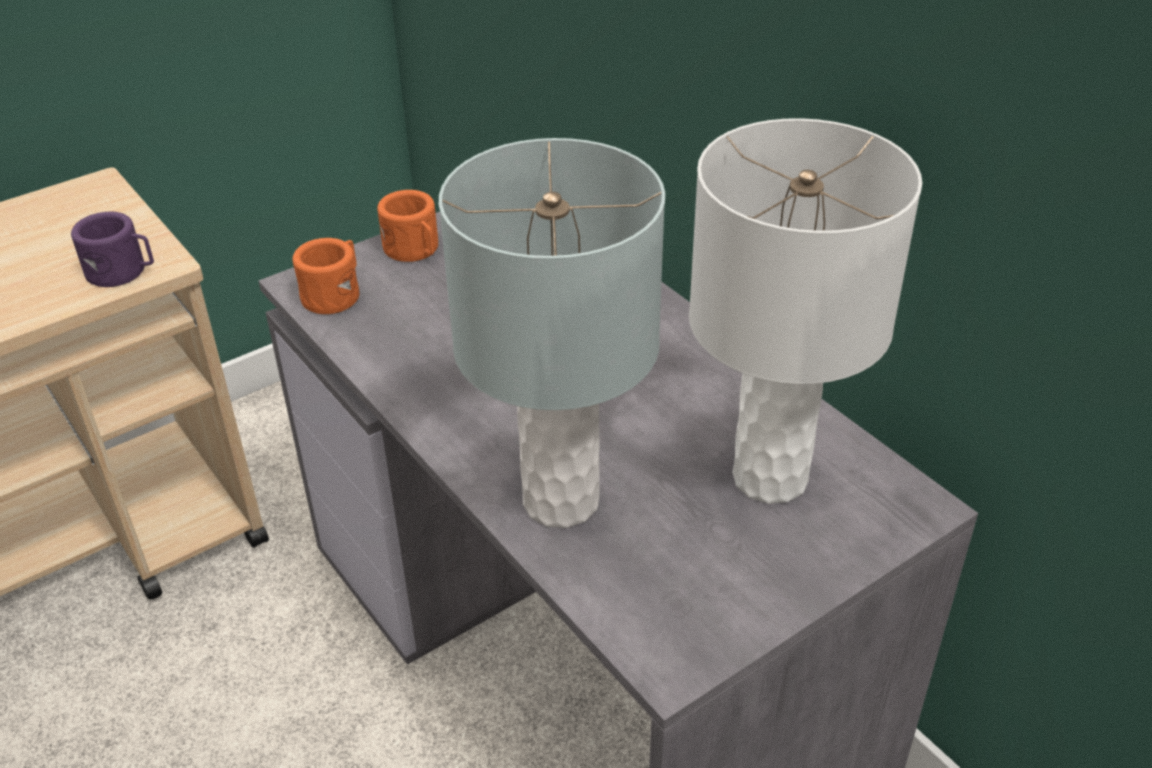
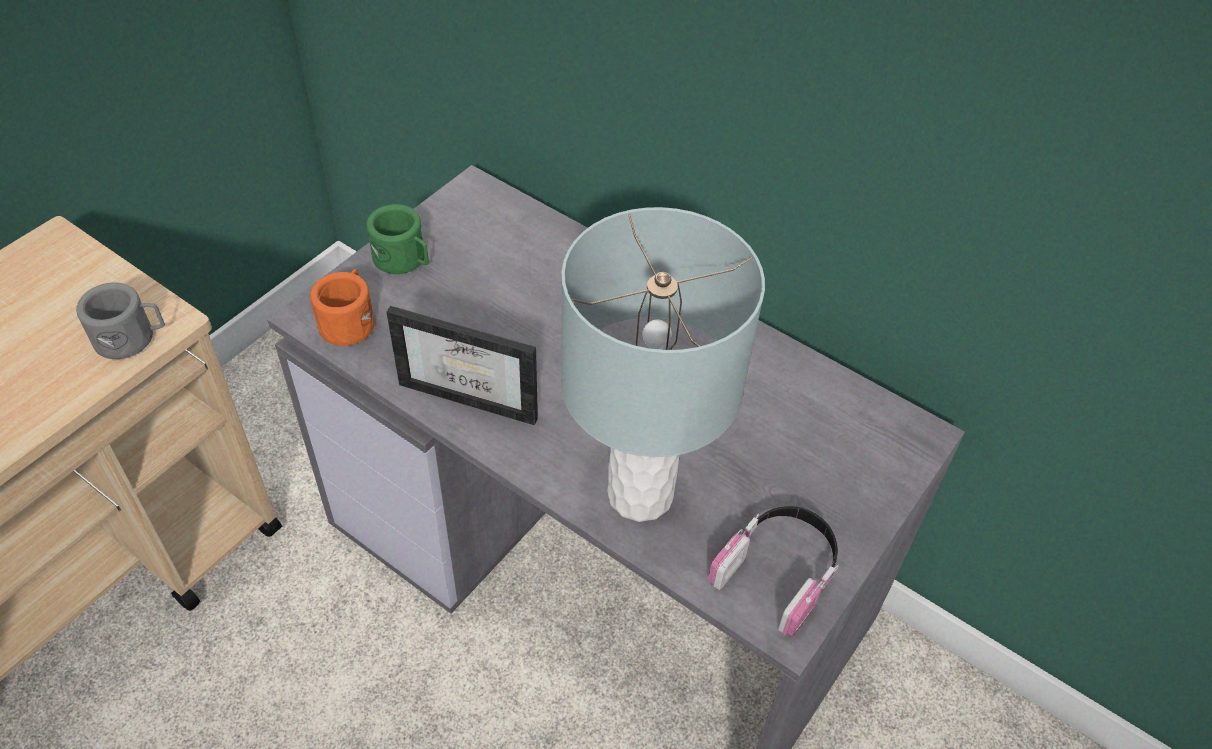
camera: 20 degrees left, 10 degrees up
(122, 272) = (131, 338): purple mug -> grey mug
(414, 250) = (404, 260): orange mug -> green mug
(431, 375) = (476, 392): none -> picture frame
(686, 608) = (779, 571): none -> headphones
(771, 478) = (800, 434): white table lamp -> none

